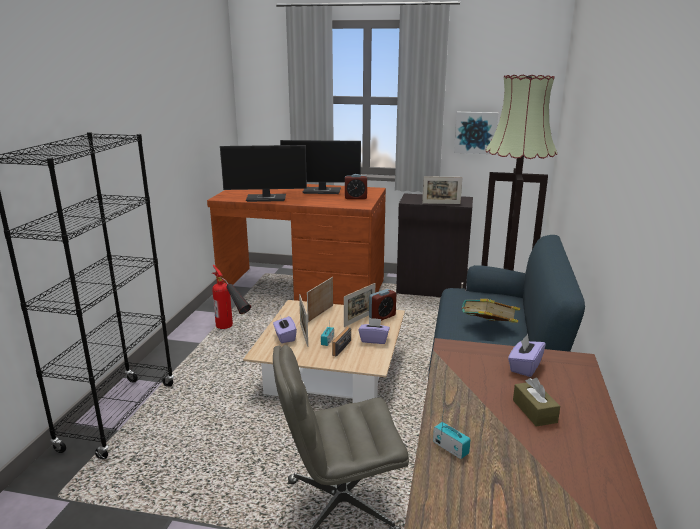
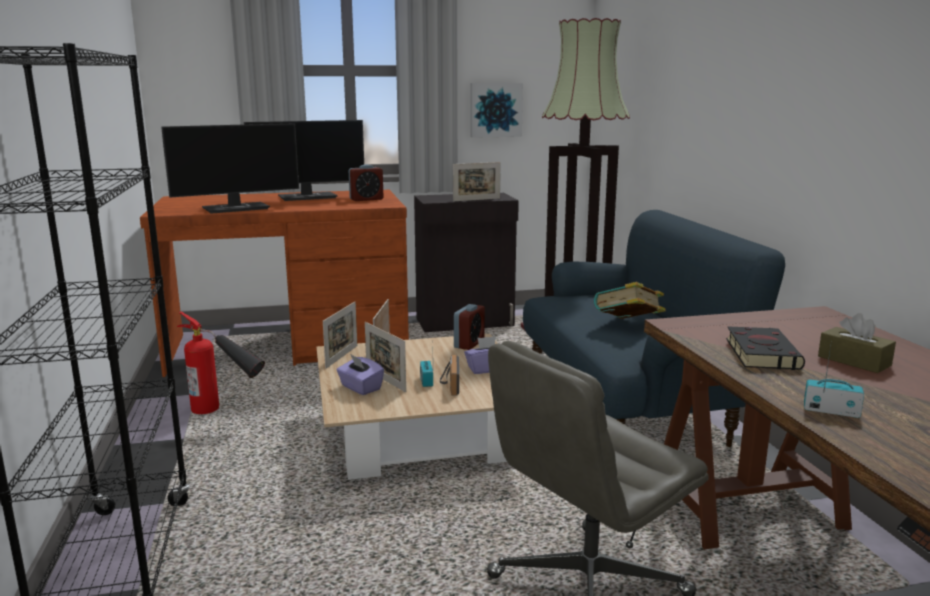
camera: 25 degrees left, 5 degrees down
(359, 319) = (443, 351): picture frame -> picture frame (342, 356)
(474, 387) = (760, 353): none -> black book
(524, 367) = (780, 327): purple tissue box -> none

